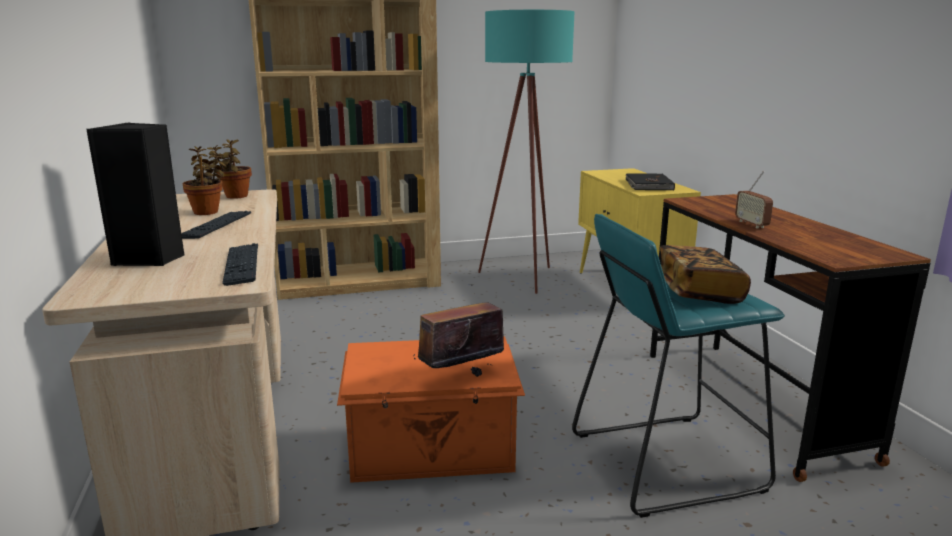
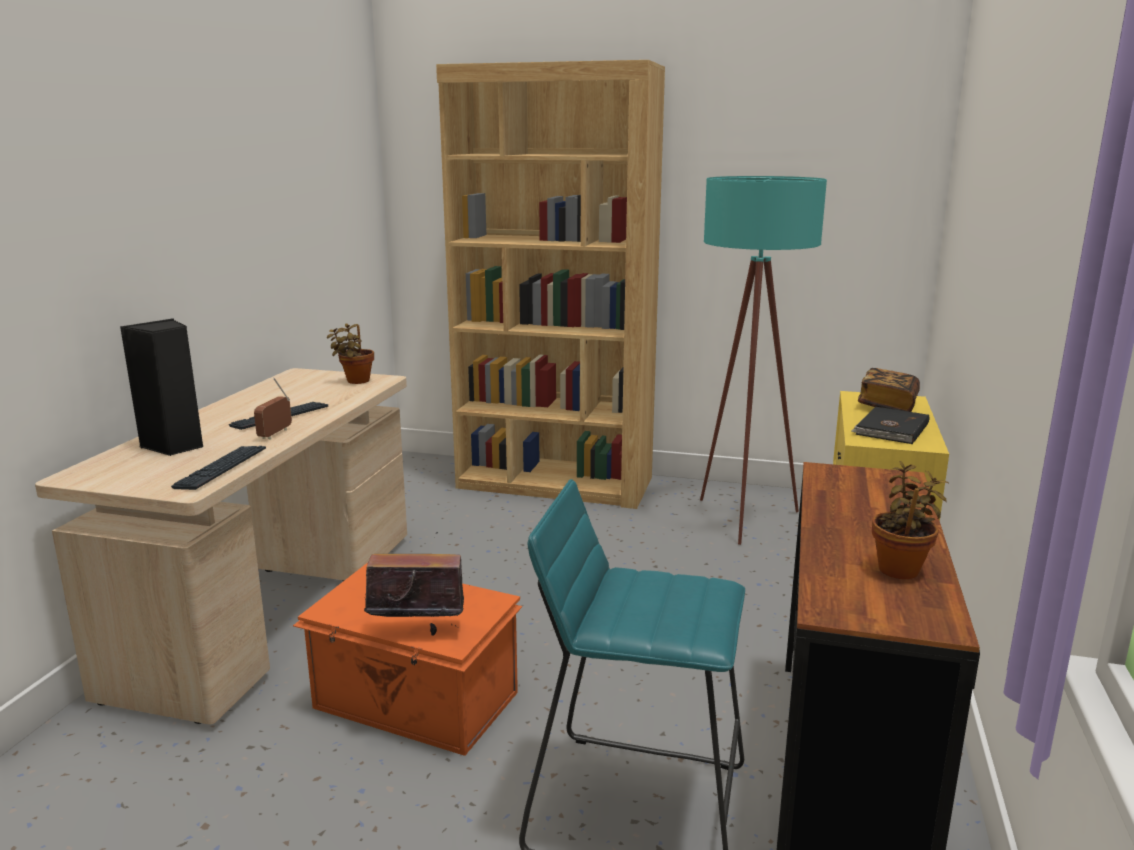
camera: 30 degrees right, 0 degrees up
(208, 211) = (303, 397): potted plant -> potted plant (901, 568)
(698, 292) = (660, 606): book -> book (887, 405)
(751, 224) = (833, 528): radio -> radio (275, 434)

